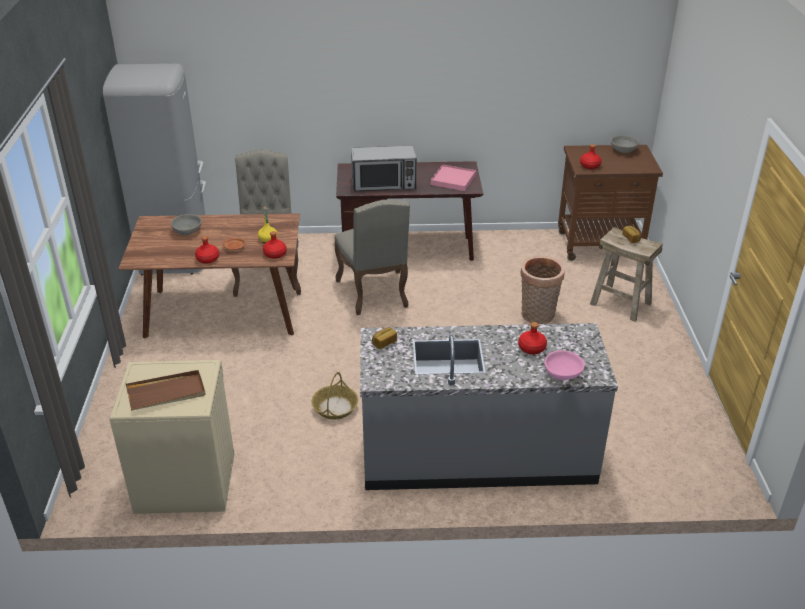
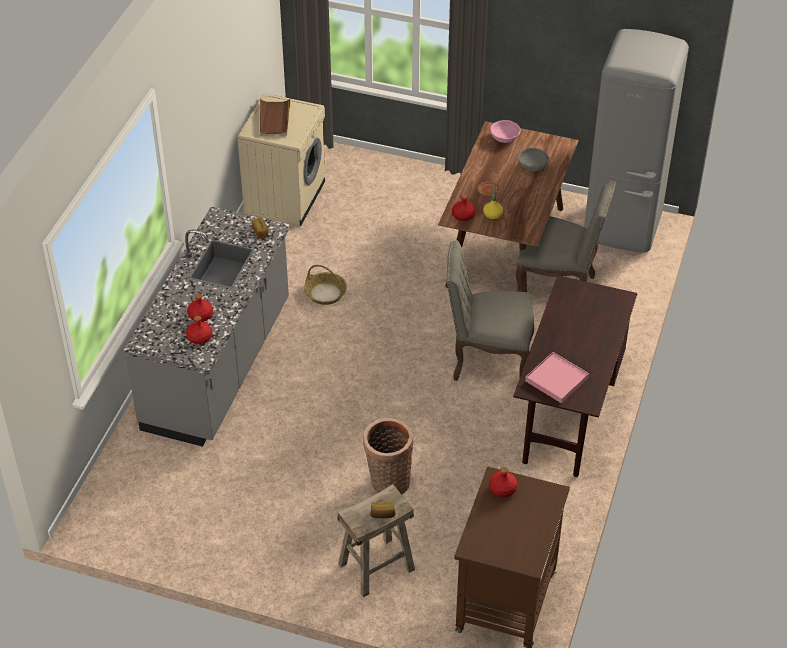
camera: 110 degrees right, 10 degrees up
(207, 259) = (475, 173): red bottle -> red bottle (200, 337)
(384, 184) = (569, 318): microwave -> none
(562, 374) = (157, 321): pink bowl -> pink bowl (504, 138)
(624, 150) = (530, 543): grey bowl -> none

